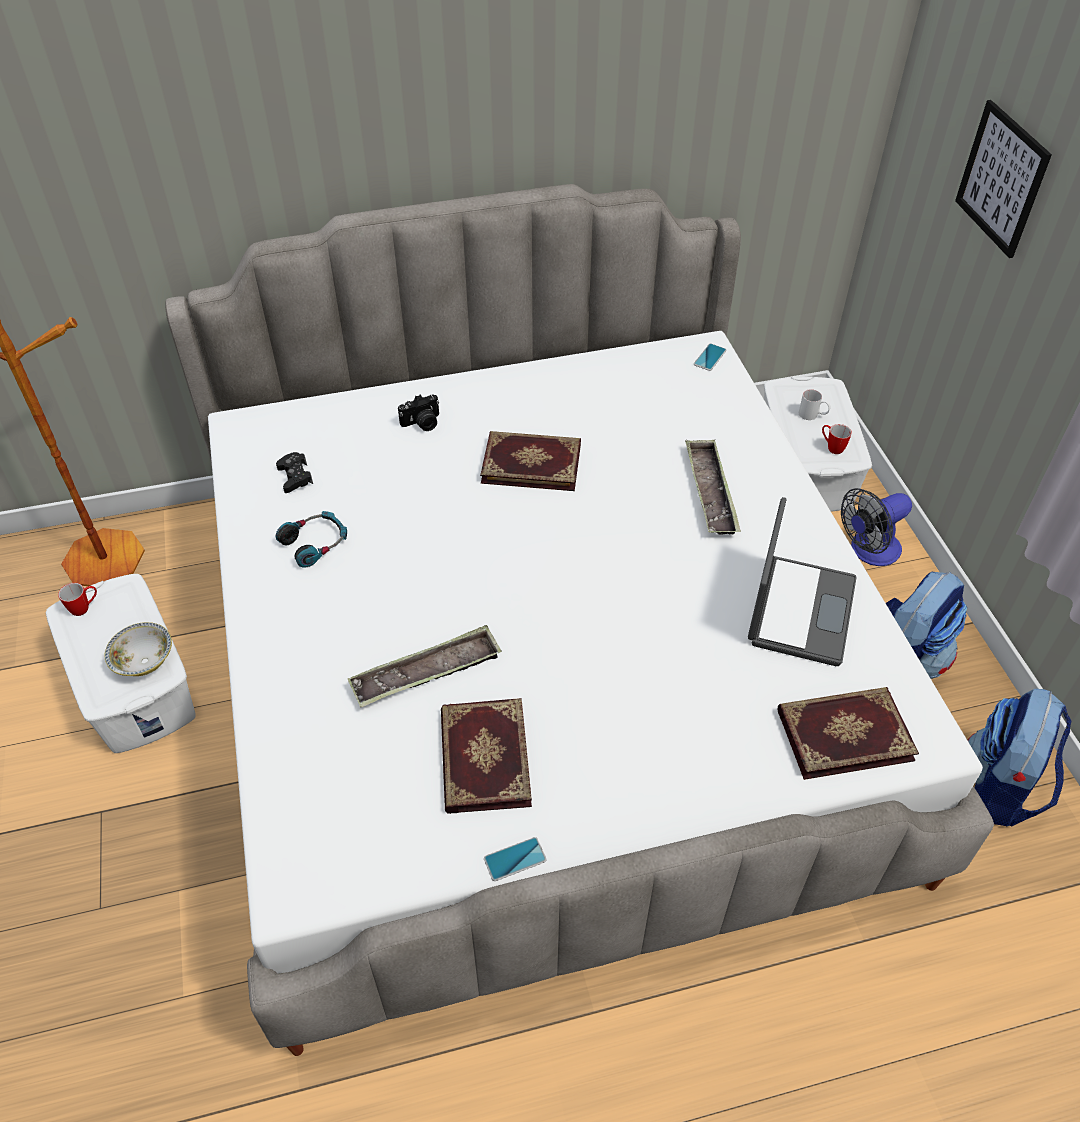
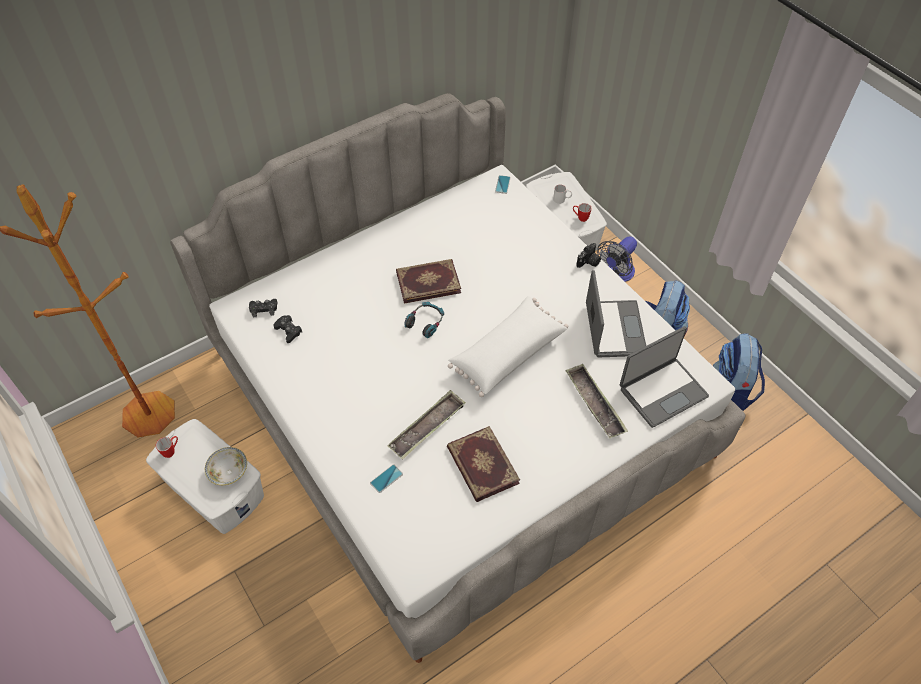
camera: 20 degrees left, 5 degrees up
(277, 439) = (264, 309): none -> black game controller
(315, 543) = (323, 370): headphones -> headphones (425, 322)
(422, 423) = (350, 274): camera -> camera (589, 262)
(515, 859) = (523, 514): phone -> phone (386, 479)
(605, 598) = (507, 353): none -> white pillow
(710, 492) = (538, 272): tray -> tray (594, 403)
(843, 733) = (662, 391): book -> laptop
(1002, 179) = (657, 54): picture -> none

